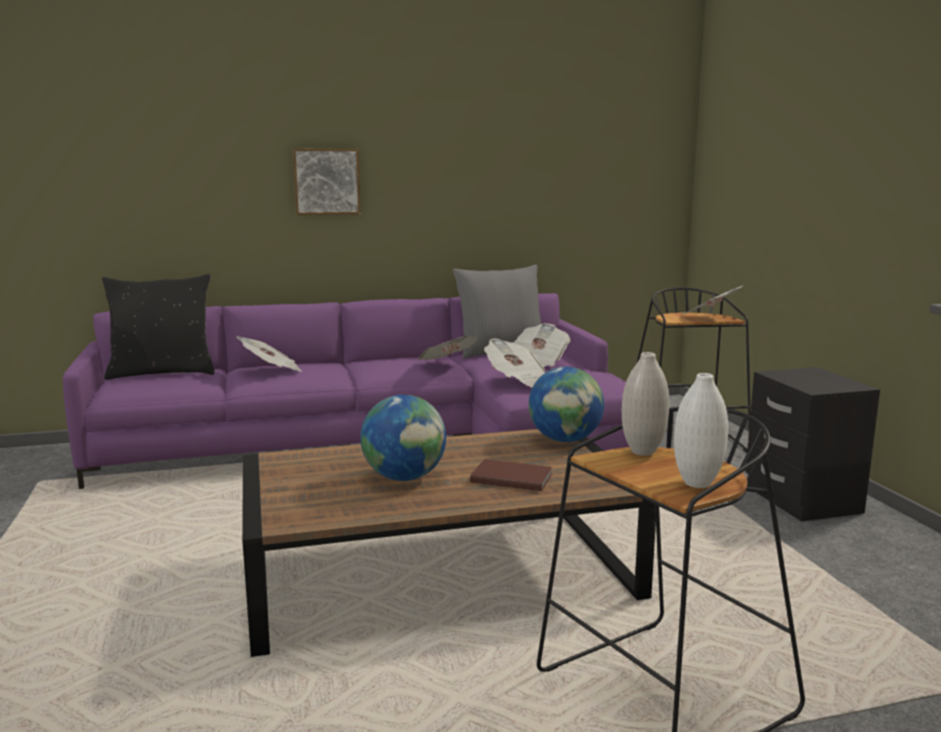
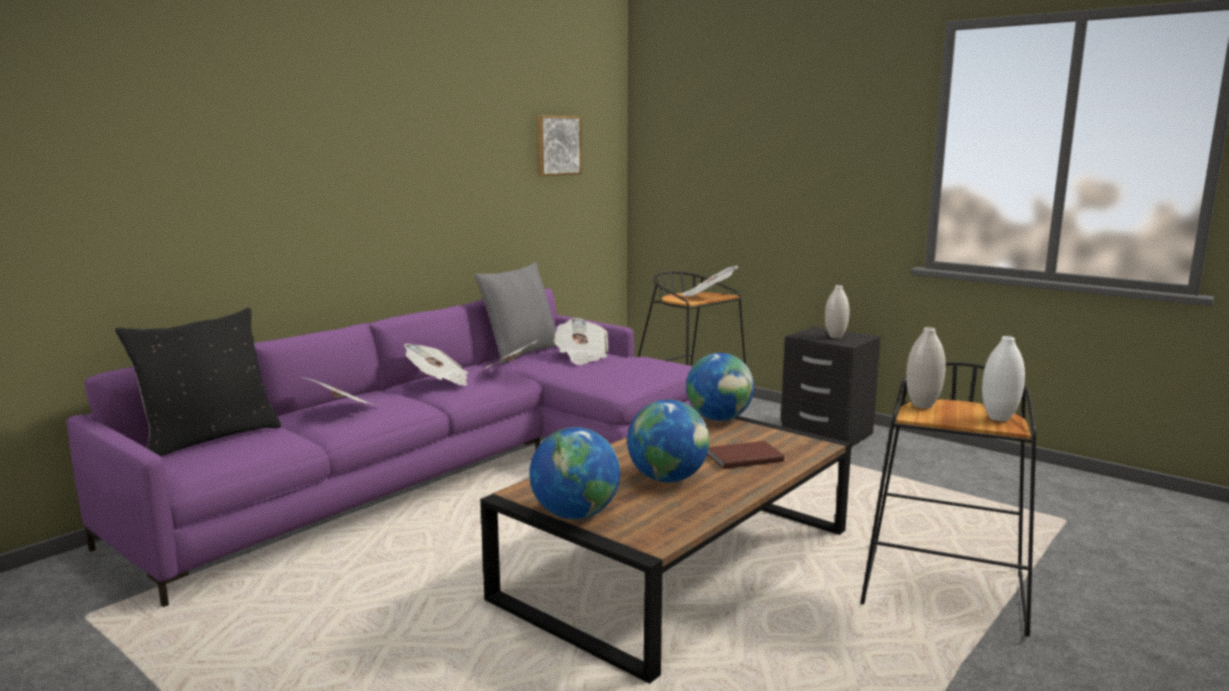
camera: 35 degrees left, 0 degrees up
(275, 484) = (575, 515): none -> globe
(326, 181) = (333, 188): picture -> picture (557, 145)
(516, 380) = (595, 375): newspaper -> newspaper (439, 381)
(815, 381) = (835, 337): none -> white vase

